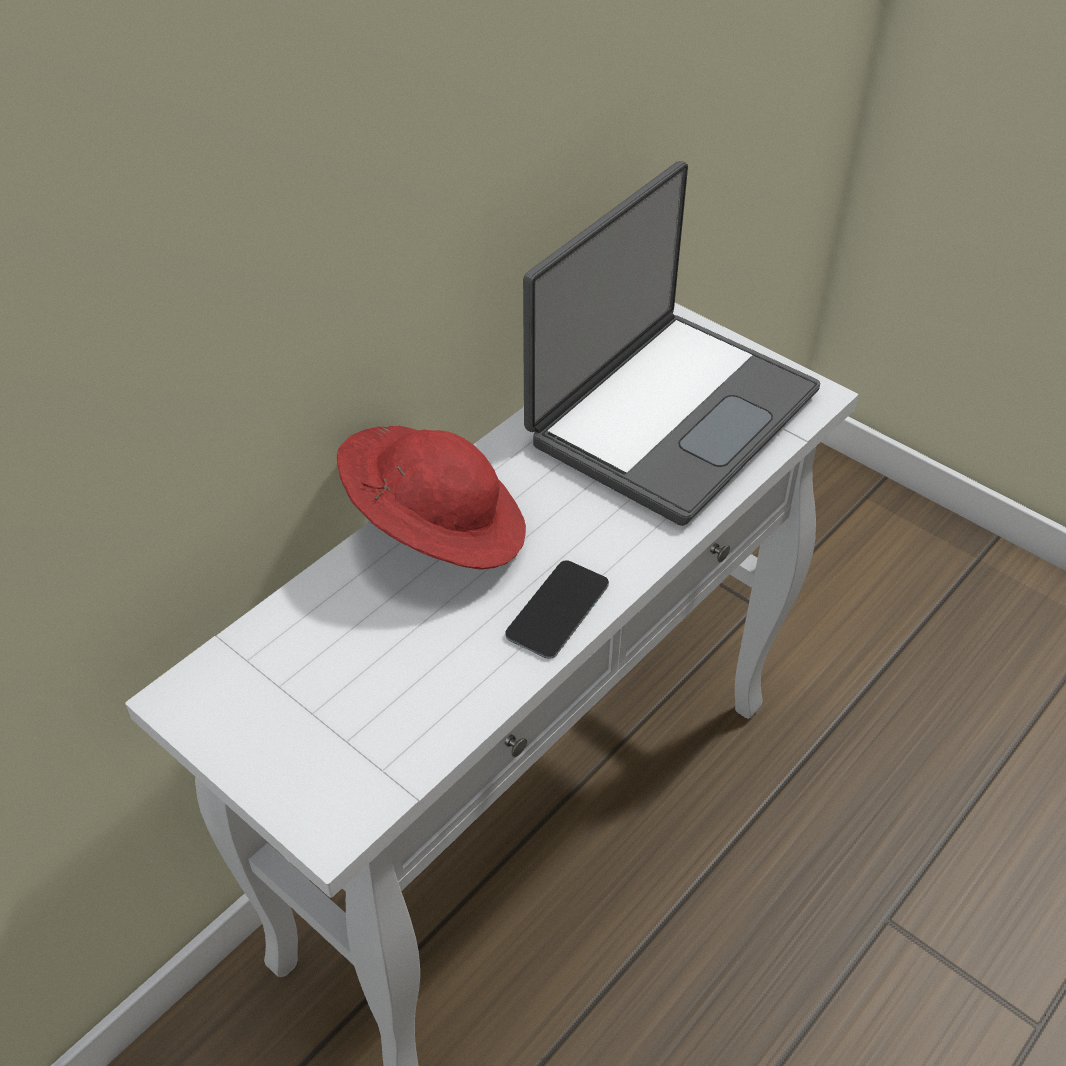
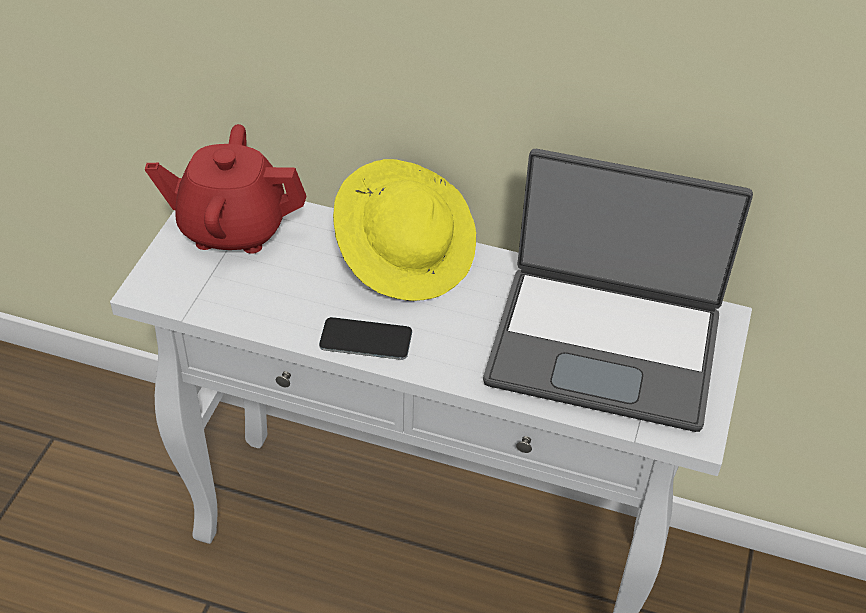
camera: 65 degrees right, 0 degrees up
(268, 691) = (232, 228): none -> red teapot
(435, 528) = (406, 255): red hat -> yellow hat

